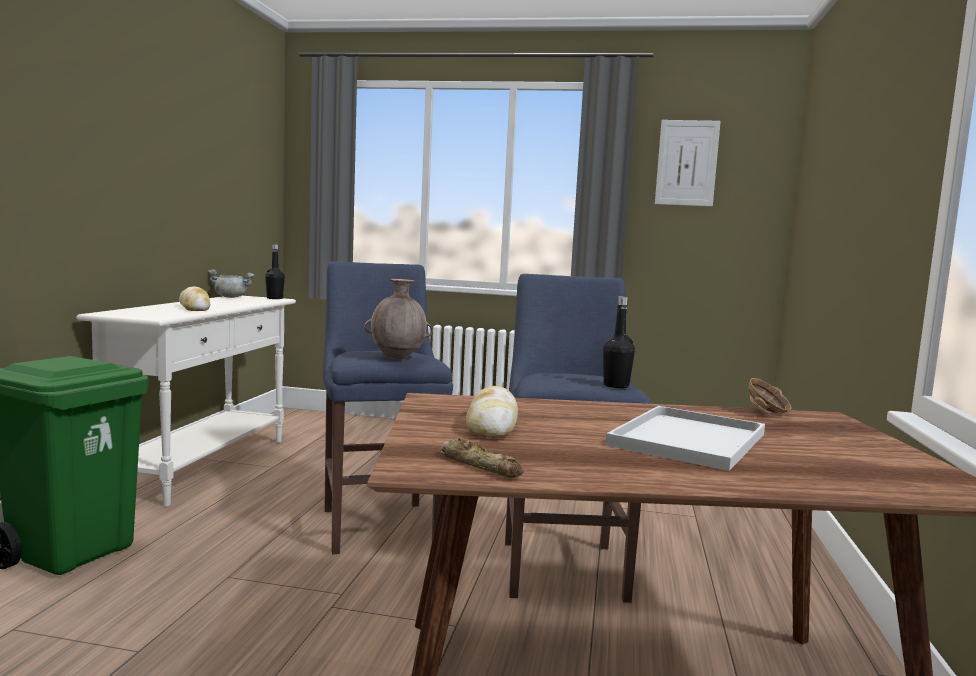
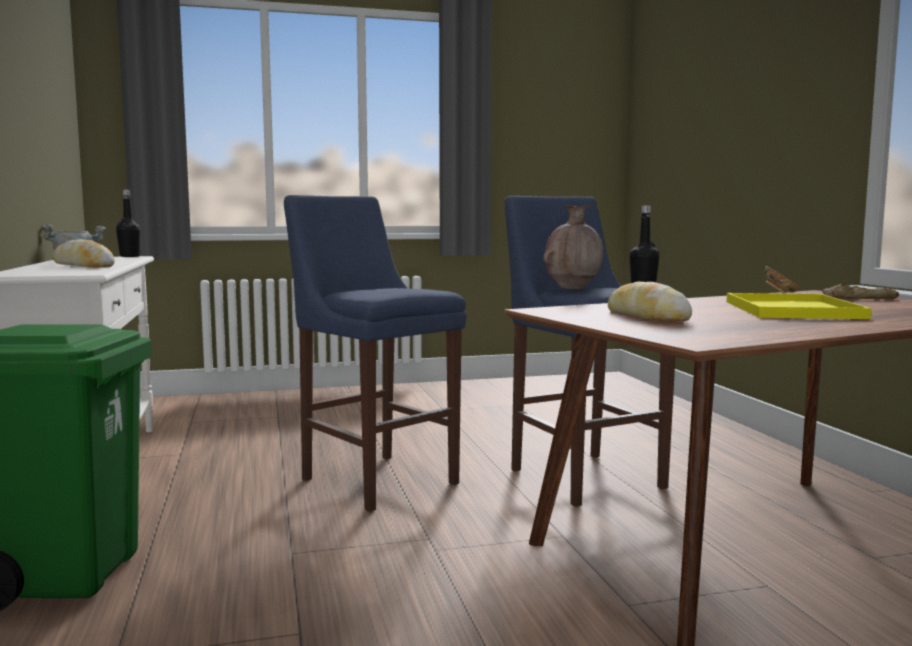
camera: 25 degrees left, 0 degrees up
(398, 358) = (409, 290): brown vase -> brown vase (573, 289)
(480, 465) = (730, 335): bread -> bread (859, 298)
(687, 163) = (536, 98): picture -> none
(687, 438) = (789, 309): white tray -> yellow tray

